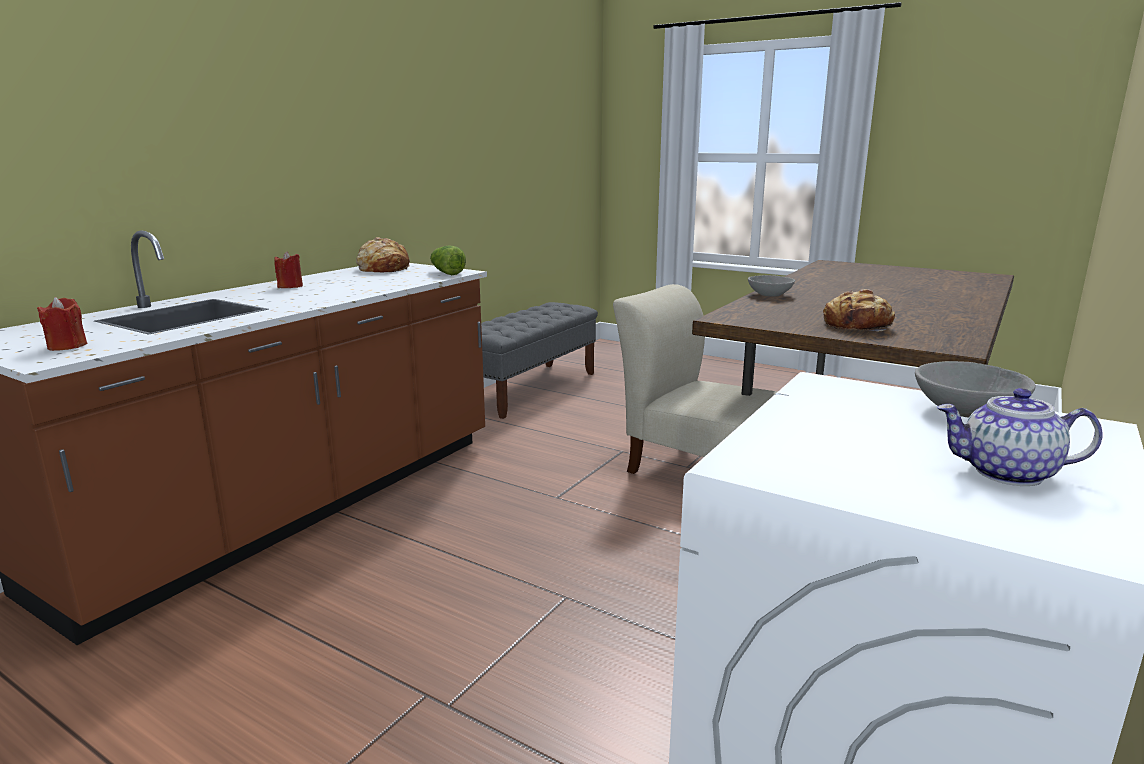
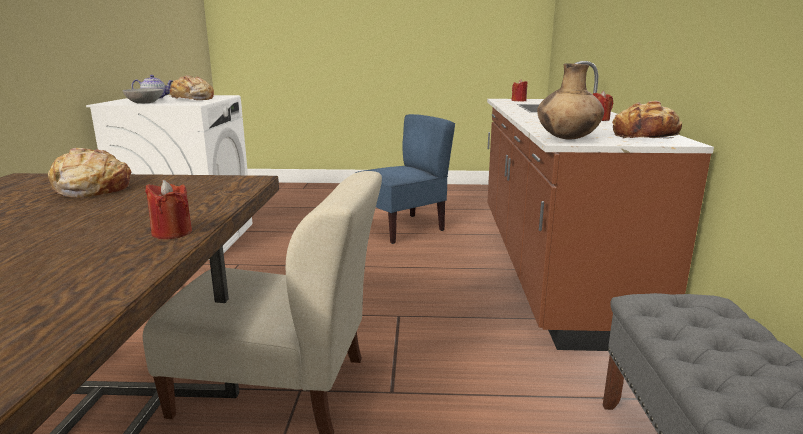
camera: 150 degrees right, 0 degrees up
(320, 673) = (402, 228): none -> blue chair
(446, 273) = (567, 138): lettuce -> brown vase
(770, 295) = (172, 233): grey bowl -> red candle
(848, 429) = (192, 99): none -> bread

